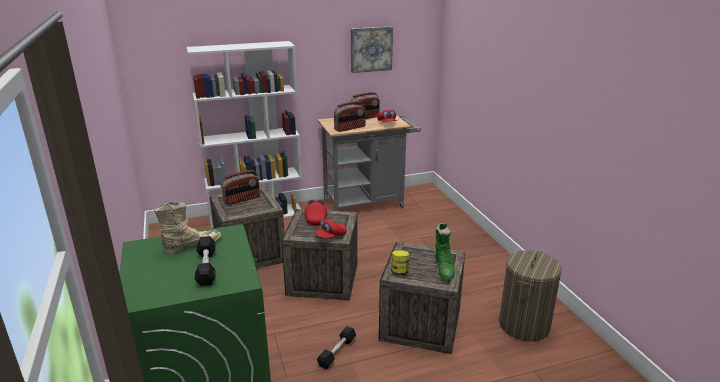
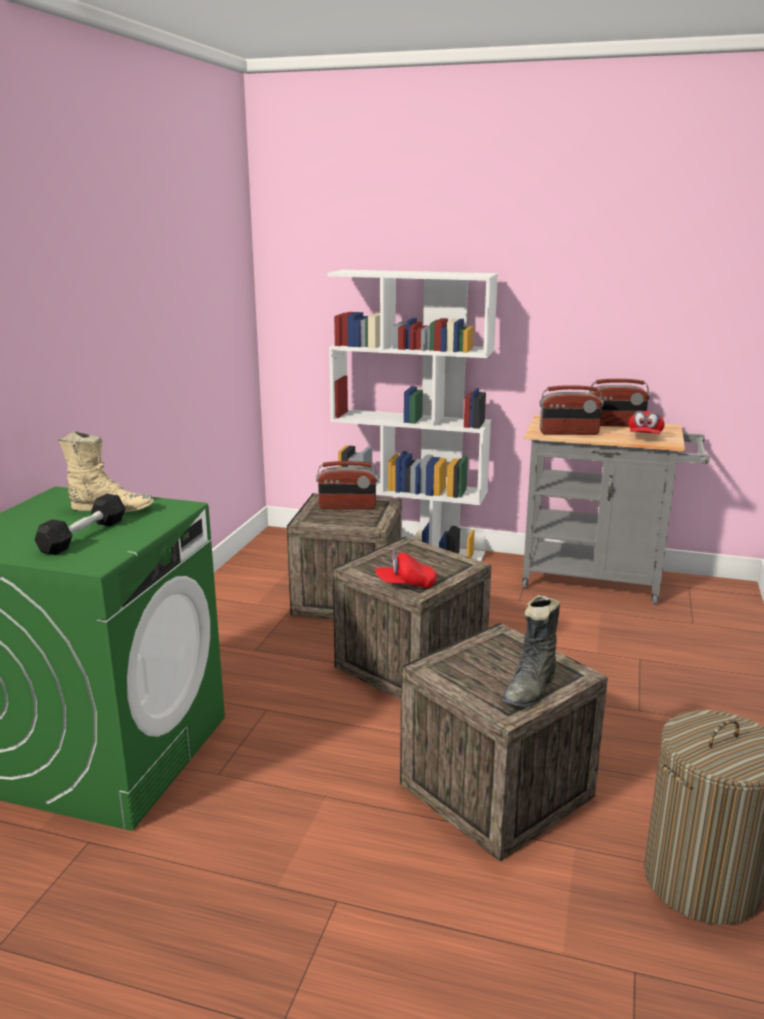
camera: 35 degrees right, 5 degrees down
(316, 219) = (415, 556): red cap -> none
(337, 352) = (321, 772): black dumbbell -> none
(371, 49) = (649, 302): picture -> none
(399, 272) = (447, 666): jar -> none
(444, 268) = (531, 689): green boot -> black boot

